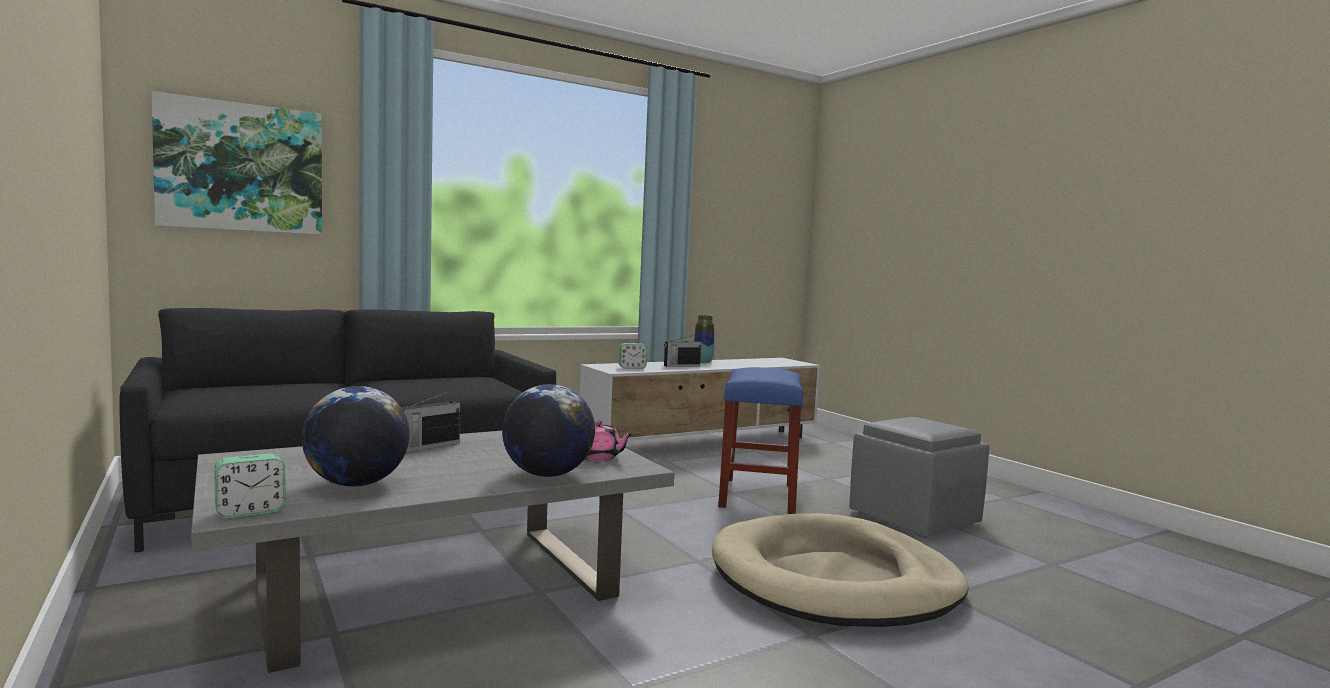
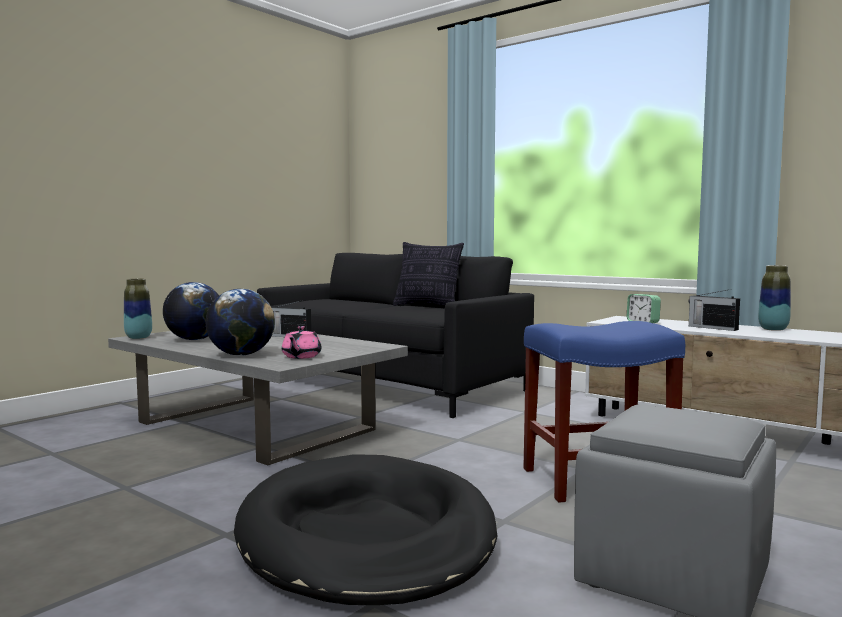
camera: 70 degrees right, 0 degrees up
(241, 167) = (399, 163): picture -> none
(250, 512) = (138, 338): alarm clock -> vase
(416, 378) = (427, 306): none -> pillow
(834, 580) = (366, 536): beige dog bed -> black dog bed

